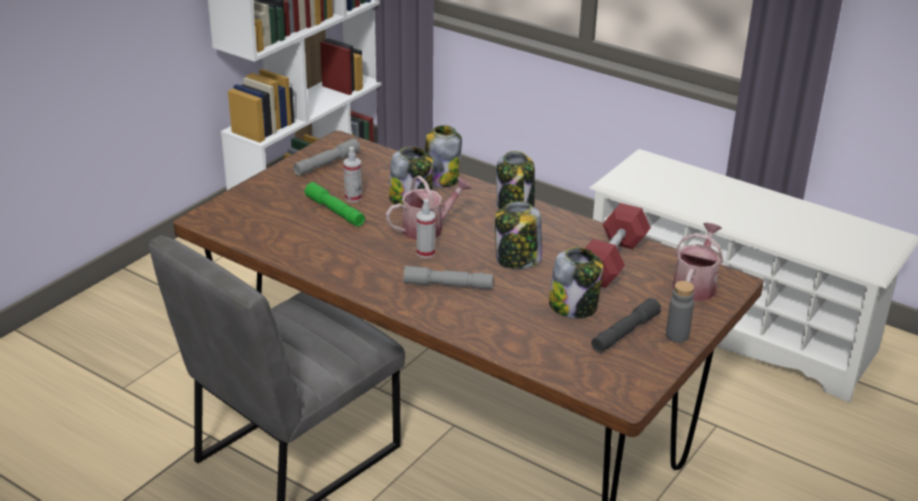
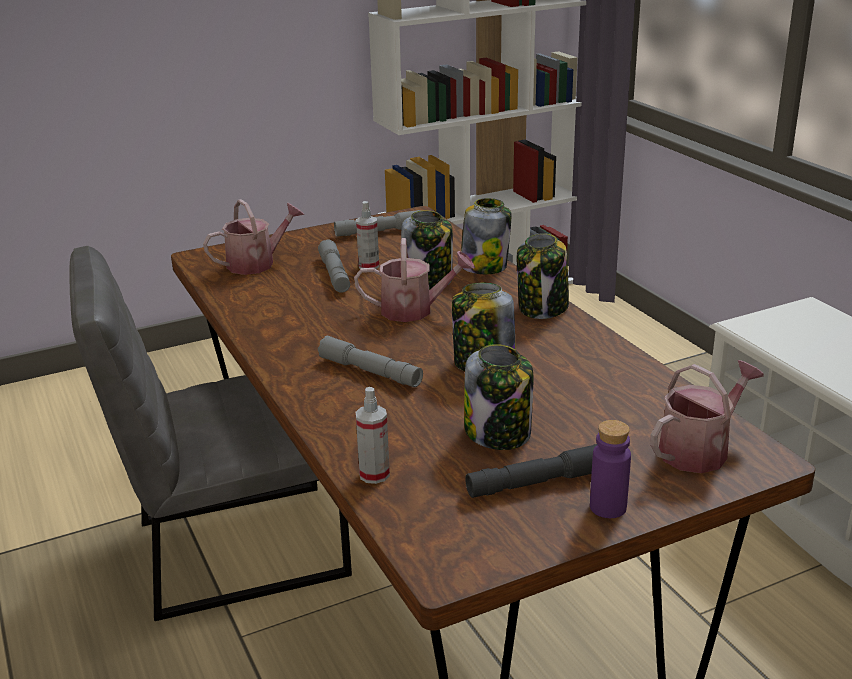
camera: 30 degrees right, 5 degrees down
(259, 215) = (257, 263): none -> watering can
(335, 211) = (334, 274): green flashlight -> grey flashlight
(425, 253) = (384, 333): spray bottle -> spray bottle (374, 474)
(611, 261) = (605, 392): red dumbbell -> none
(677, 335) = (608, 507): grey bottle -> purple bottle

